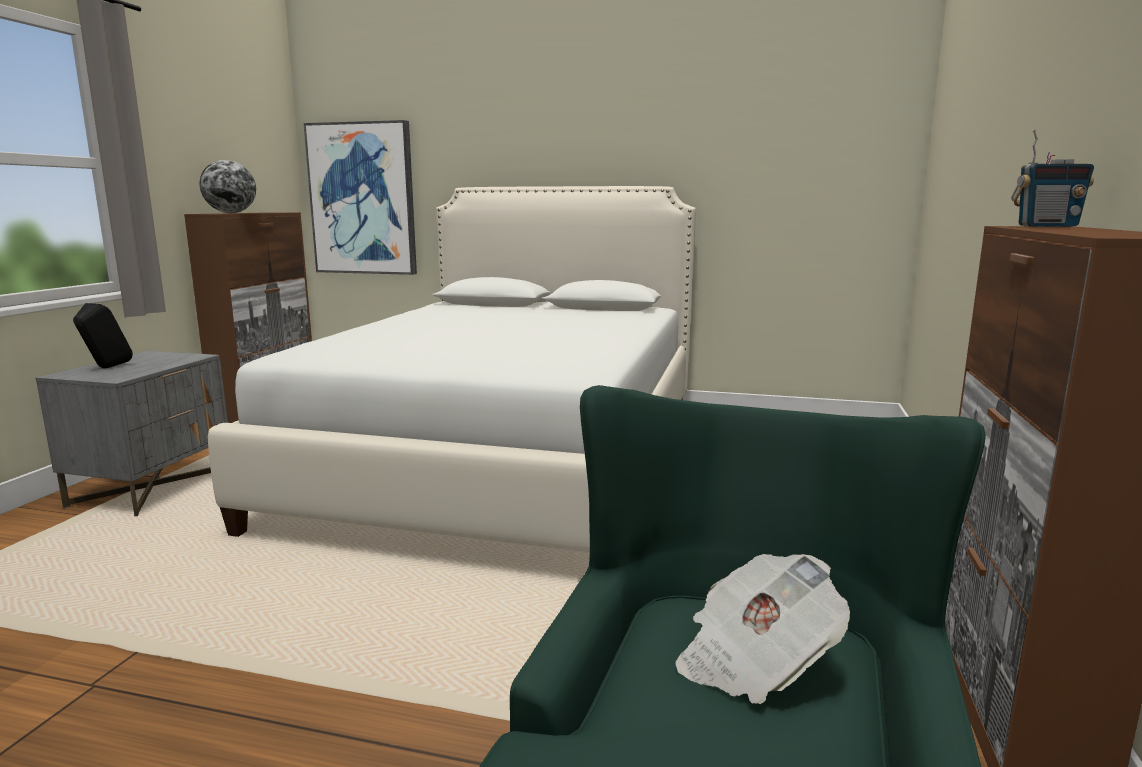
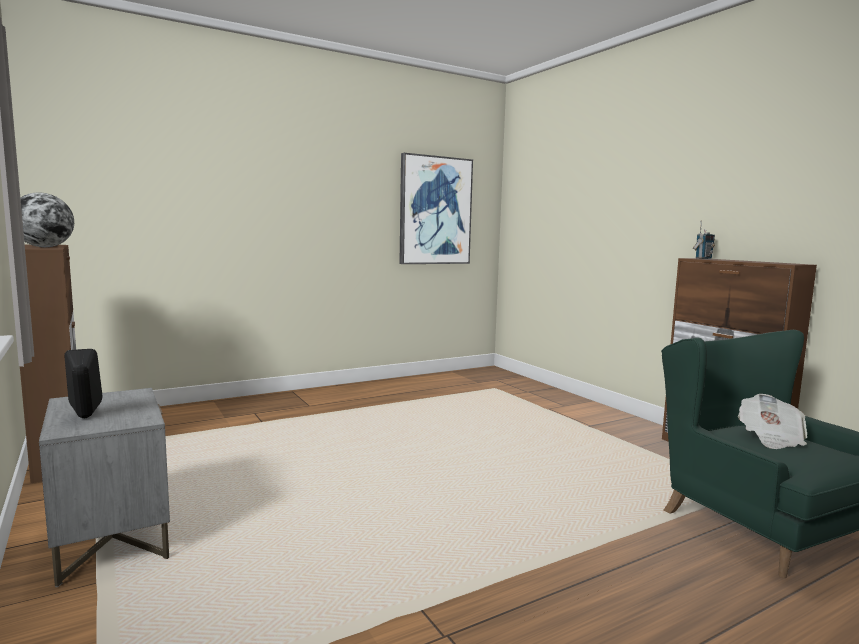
camera: 45 degrees left, 5 degrees down
(363, 199) = (104, 231): picture -> picture (435, 211)
(507, 460) = (355, 431): white bed -> none

